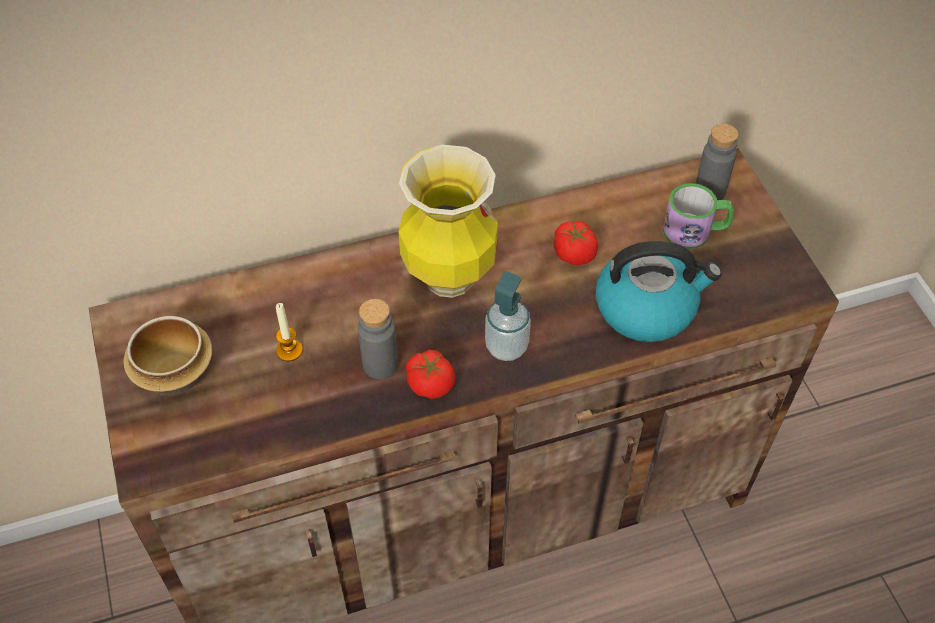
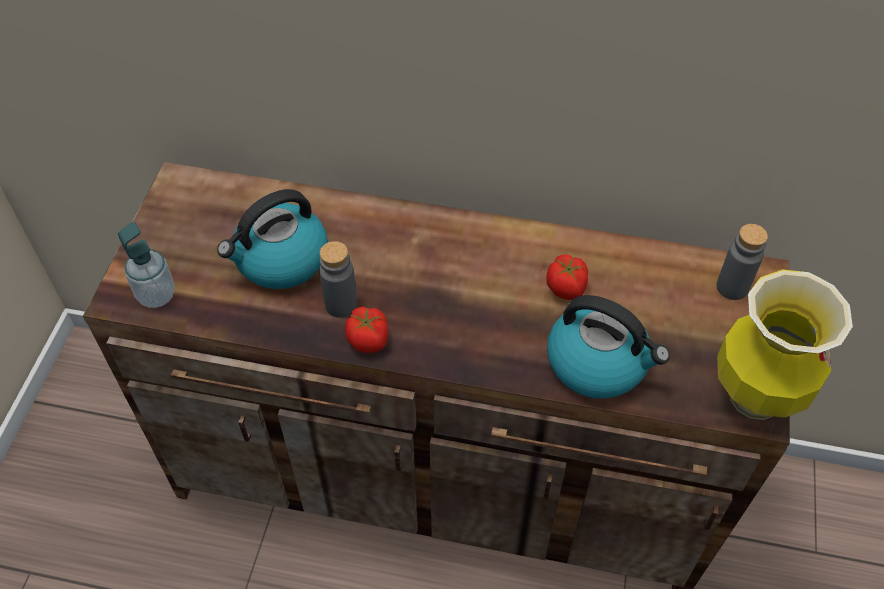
camera: 30 degrees right, 0 degrees up
(173, 375) = (185, 239): bowl -> none
(289, 350) = (280, 260): candle -> kettle
(448, 278) = (445, 259): vase -> vase (754, 397)
(506, 347) = (452, 338): soap dispenser -> soap dispenser (156, 295)
(695, 231) = (692, 316): mug -> none

